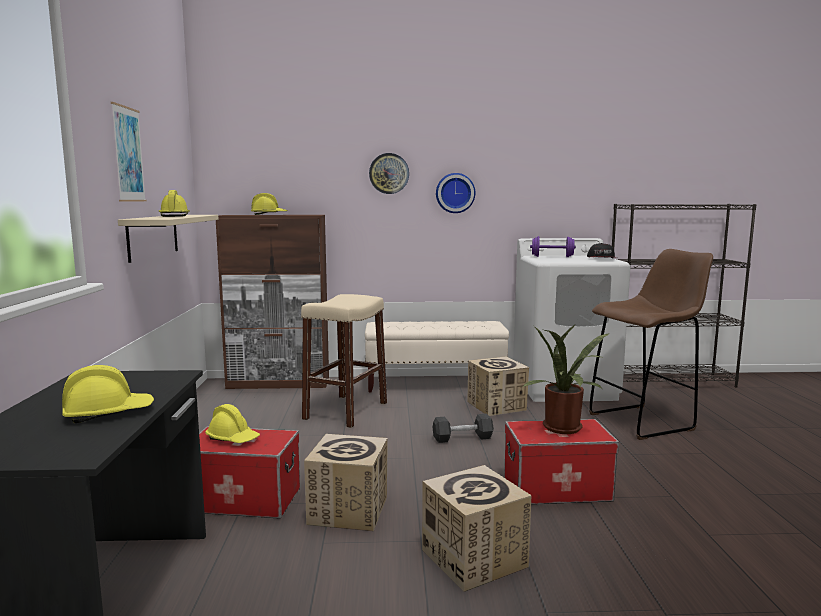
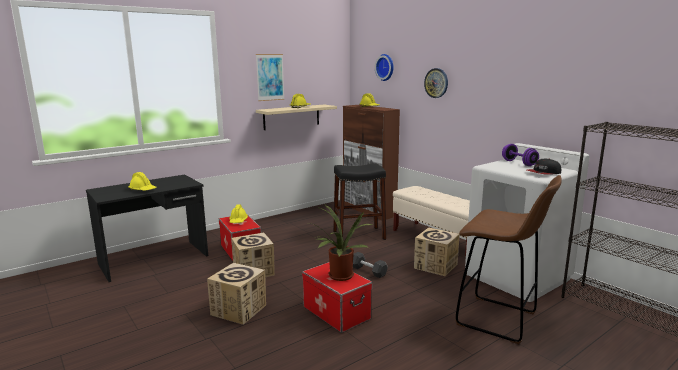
camera: 55 degrees right, 5 degrees up
(346, 411) = (359, 235): beige stool -> black stool
(455, 193) = (475, 100): wall clock -> wall clock (386, 67)

